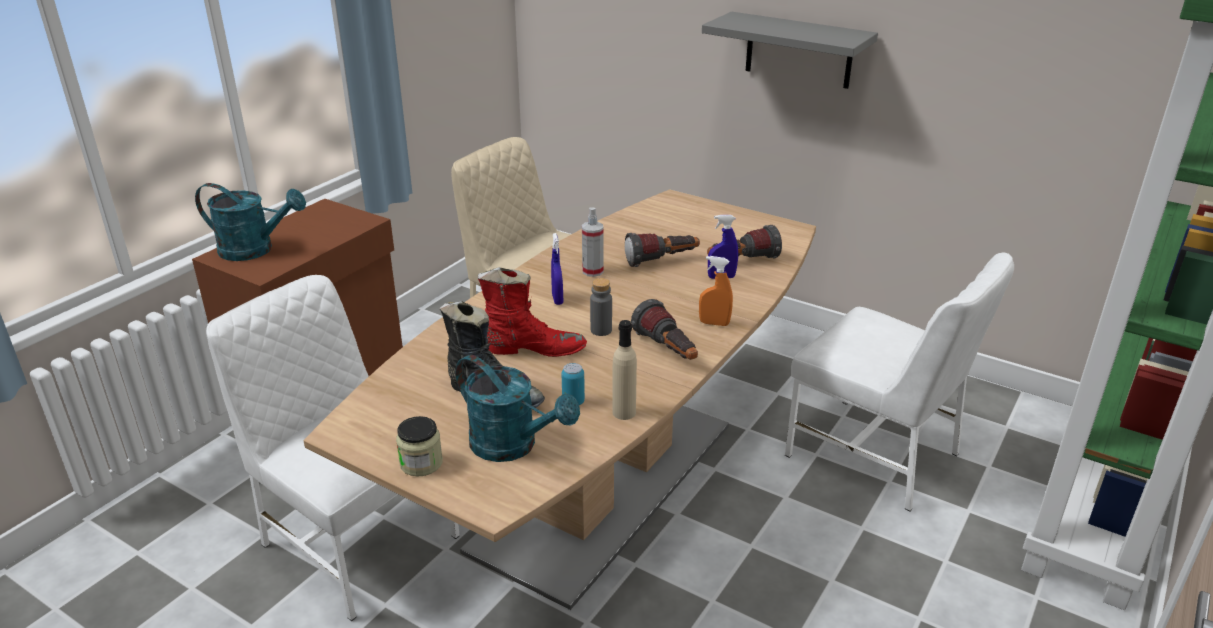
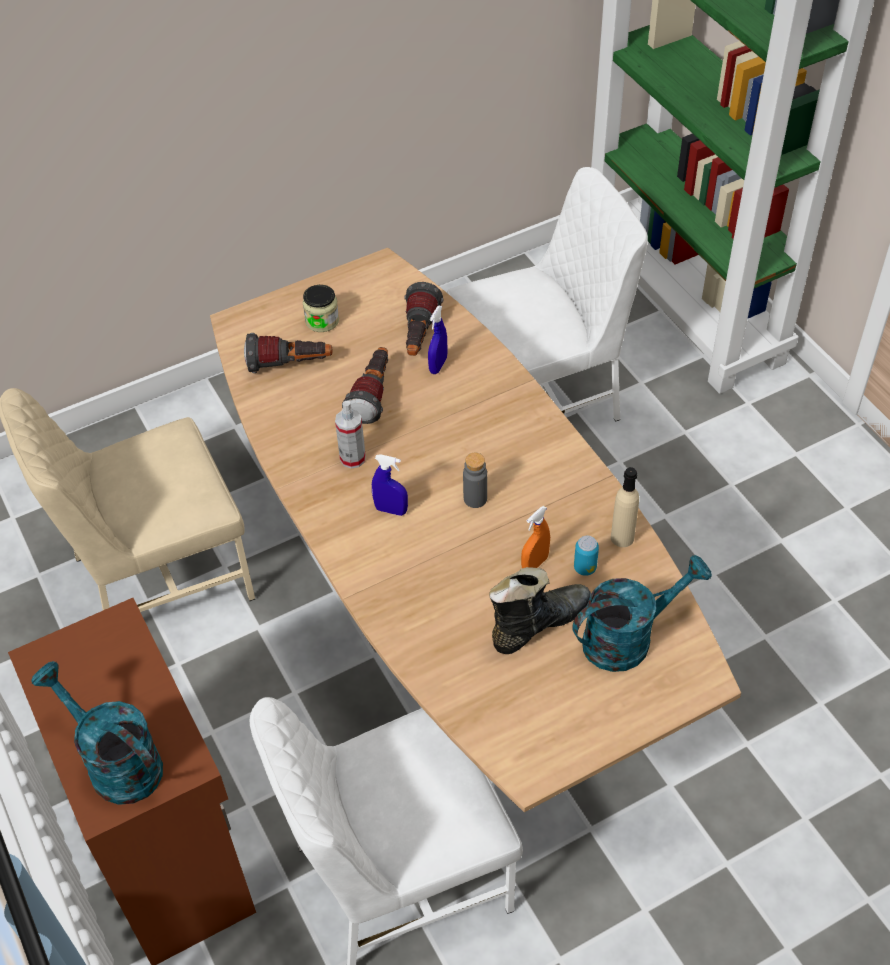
camera: 60 degrees left, 20 degrees up
(255, 250) = (115, 762): turquoise watering can -> turquoise watering can turned 90 degrees counterclockwise
(421, 463) = (617, 717): jar -> jar (322, 321)
(533, 349) = (476, 565): red boot -> none
(668, 351) = (544, 465): flashlight -> flashlight (290, 365)
(714, 323) = (518, 410): orange spray bottle -> orange spray bottle (535, 564)
(798, 50) = (226, 75): grey shelf -> none

